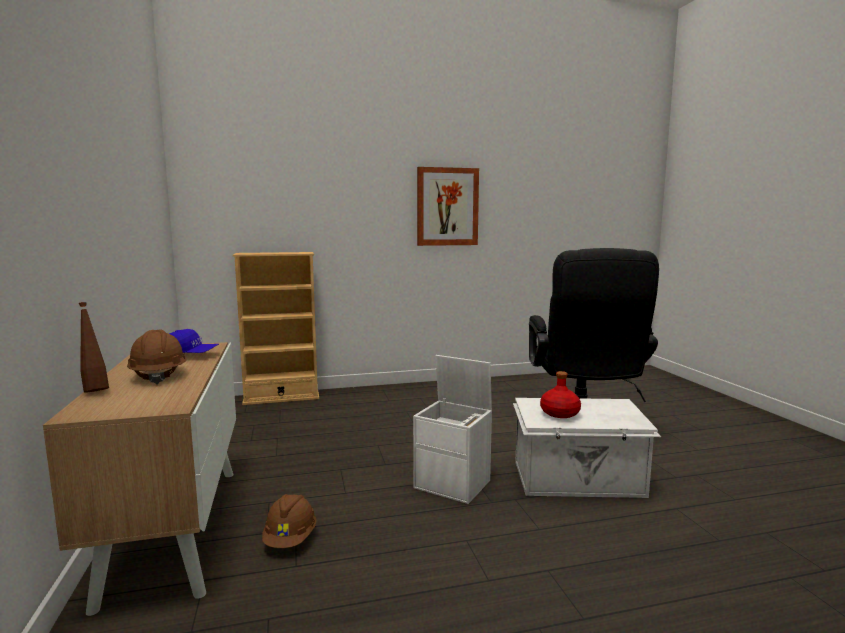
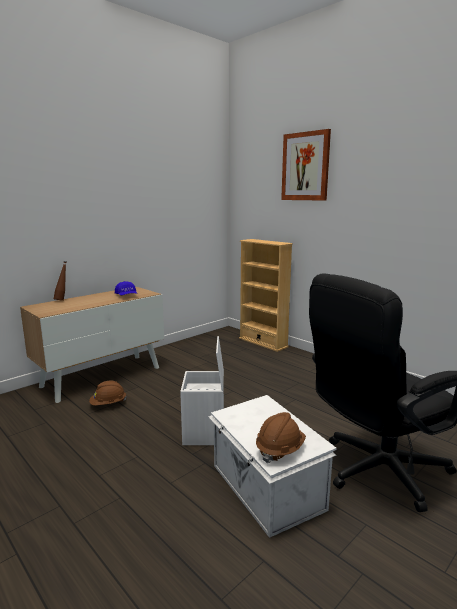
camera: 60 degrees right, 5 degrees up
(158, 376) = (89, 301): brown hard hat -> brown hard hat (280, 450)
(447, 207) = (407, 210): picture -> picture (305, 166)
(560, 413) = (252, 419): red bottle -> none

